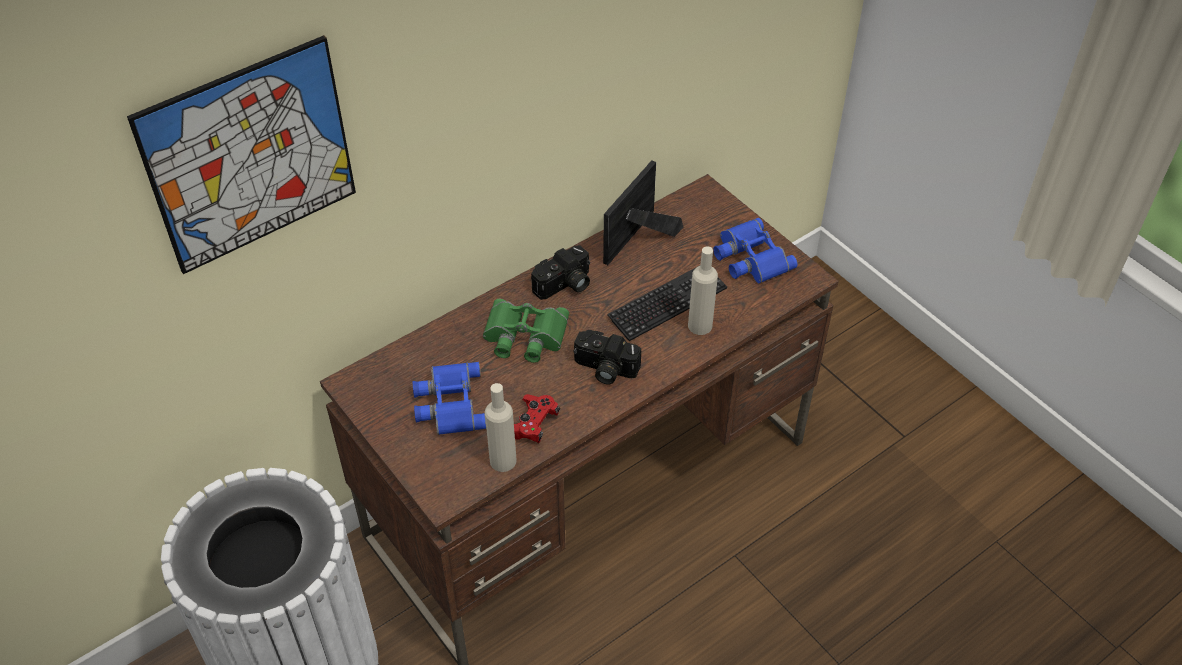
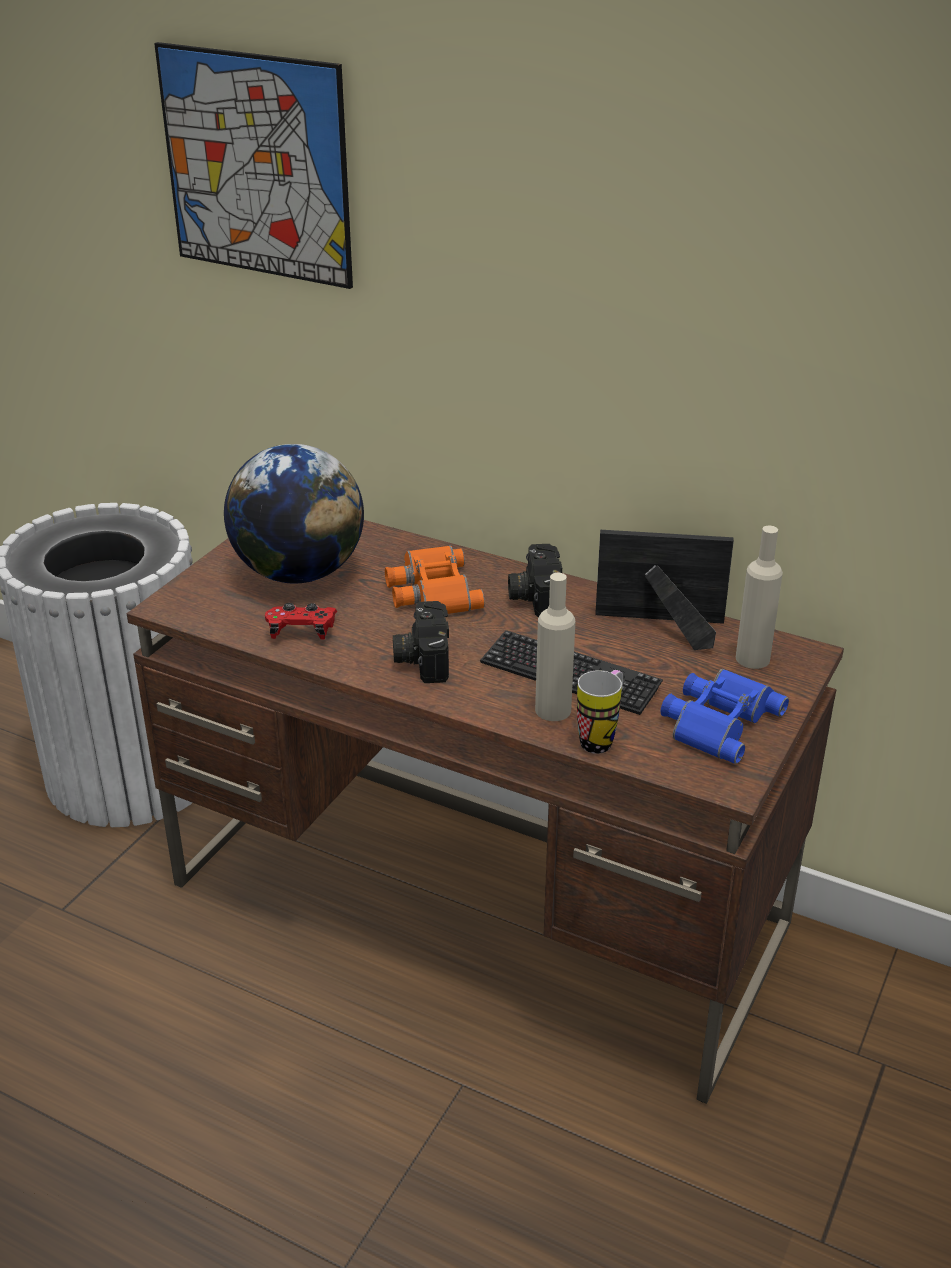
camera: 65 degrees right, 15 degrees down
(448, 403) = (299, 573): blue binoculars -> globe
(503, 460) = (238, 627): beige bottle -> beige bottle (752, 658)
(524, 336) = (431, 591): green binoculars -> orange binoculars
(565, 286) = (534, 595): camera -> camera turned 60 degrees clockwise
(740, 314) = (601, 738): none -> mug

